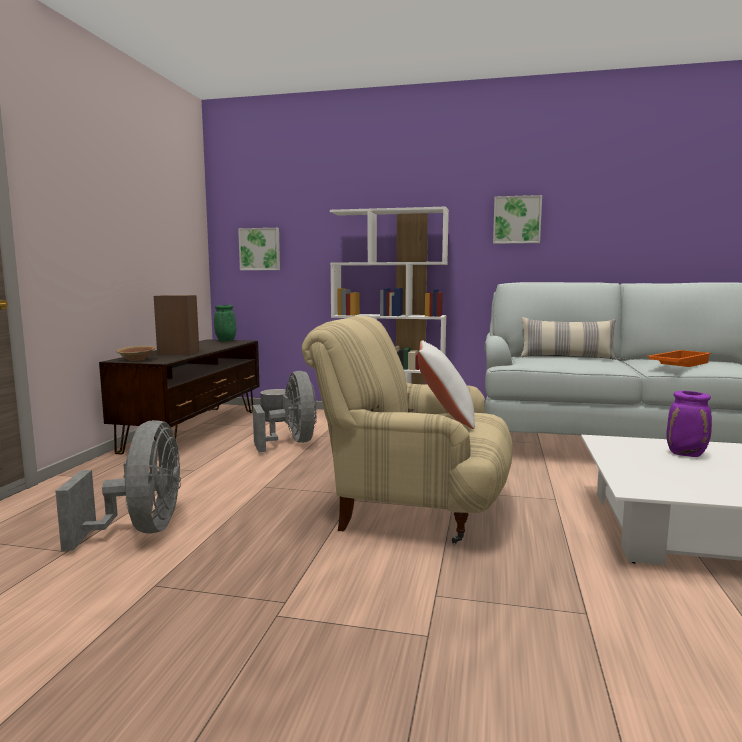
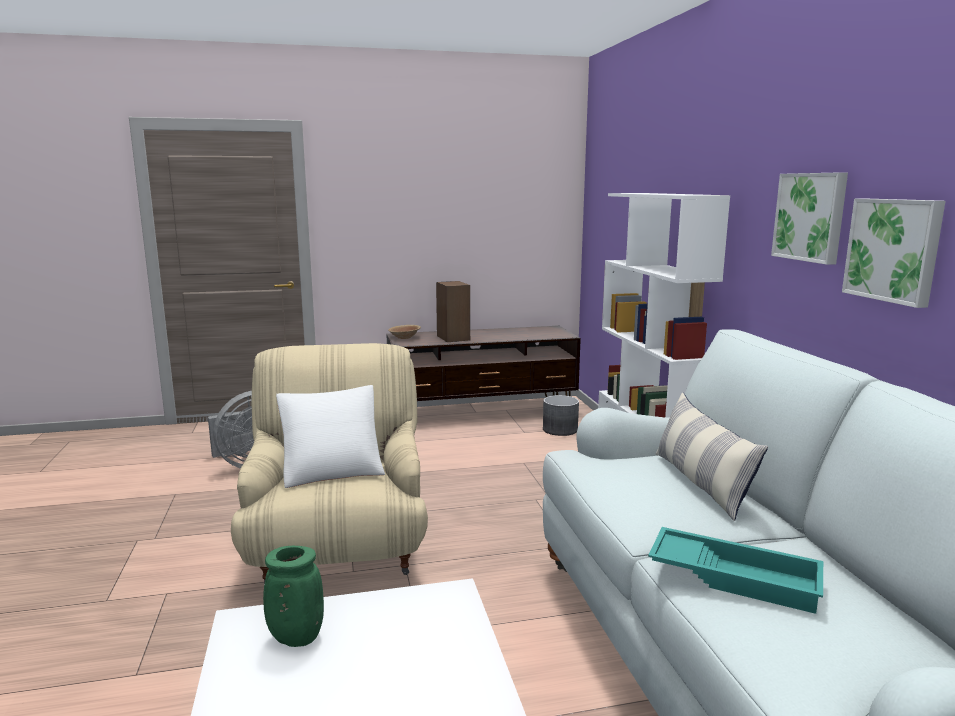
camera: 65 degrees right, 5 degrees up
(225, 341) = (554, 331): green vase -> green vase (295, 638)
(260, 249) = (605, 231): picture -> picture (894, 250)
(292, 442) = (486, 456): grey fan -> none
(678, 364) = (735, 576): orange tray -> turquoise tray
(687, 454) = (415, 668): purple vase -> none

